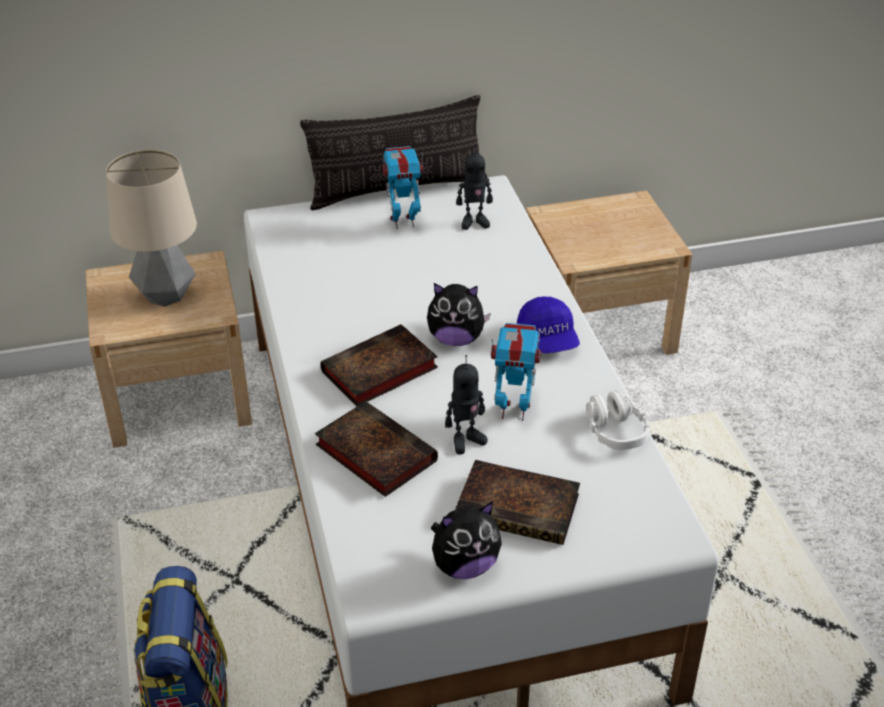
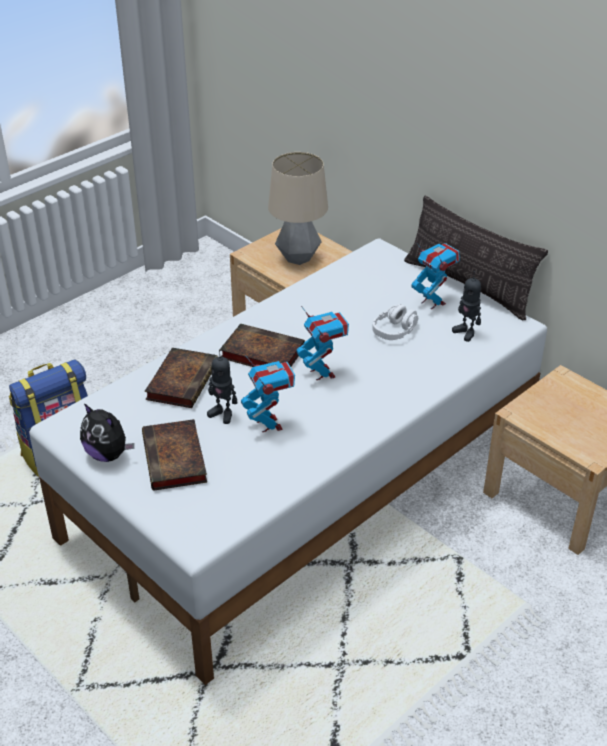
camera: 60 degrees right, 0 degrees up
(456, 339) = (322, 373): plush toy -> toy robot
(548, 339) = (360, 414): blue cap -> none
(615, 431) = (285, 479): white headphones -> white headphones (394, 330)

